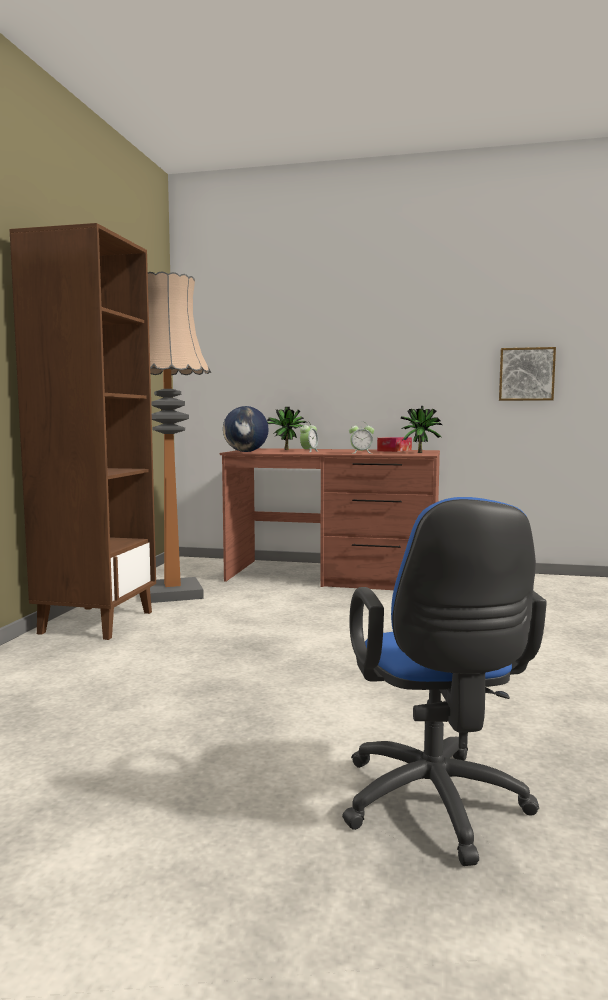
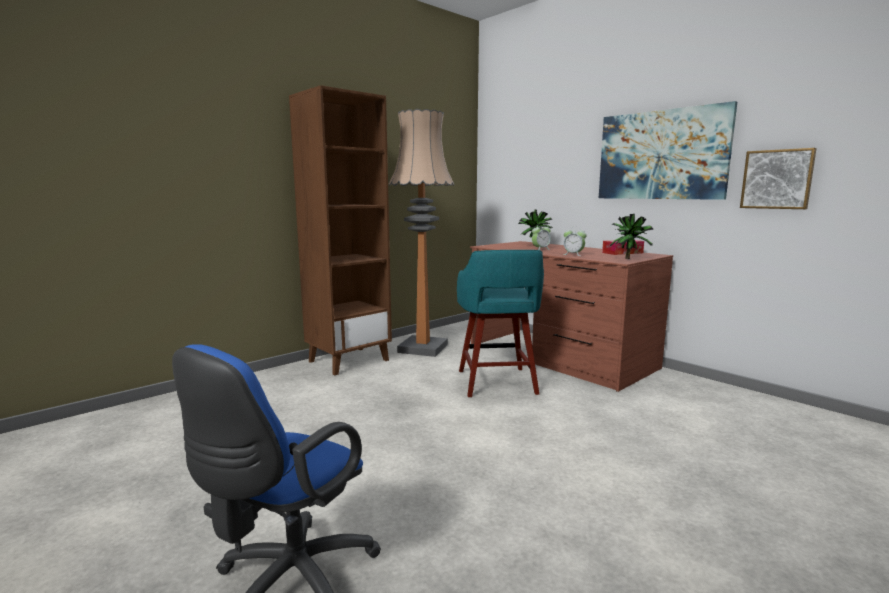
camera: 35 degrees right, 5 degrees up
(246, 452) = (491, 246): globe -> none
(317, 608) = (497, 383): none -> turquoise stool
(417, 349) = (661, 155): none -> picture

